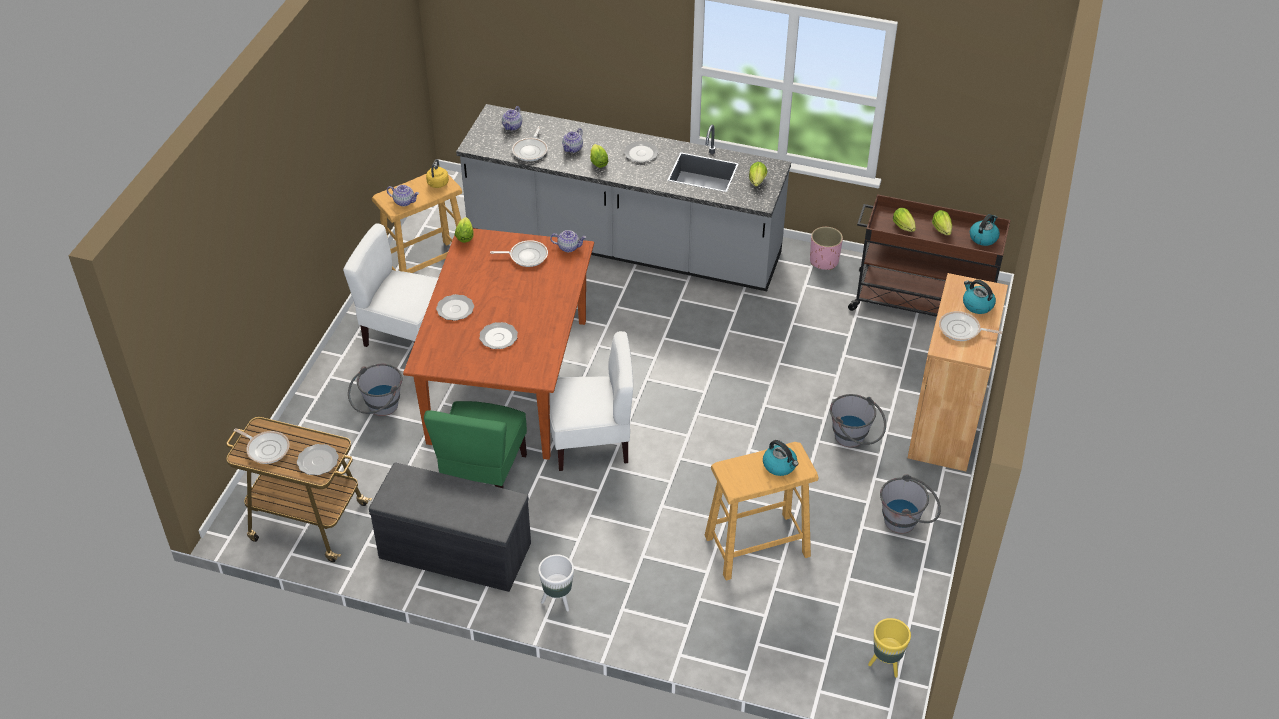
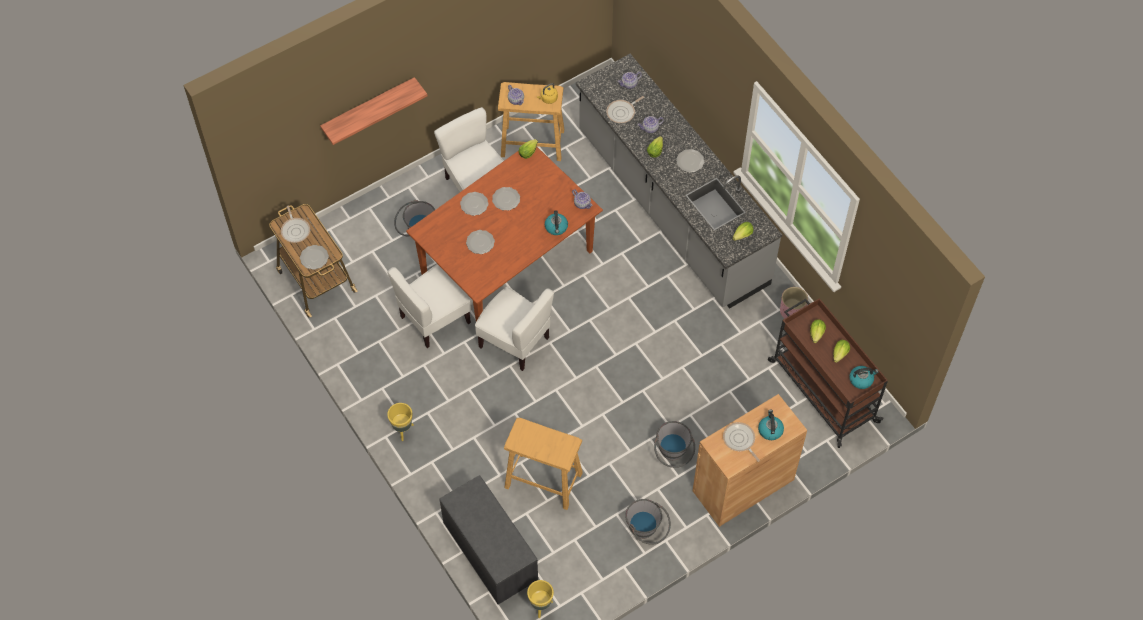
camera: 40 degrees right, 15 degrees up
(267, 260) = (368, 108): none -> shelf
(453, 551) = (375, 357): grey bench -> grey bench (488, 550)
(483, 475) = (434, 319): green chair -> white chair
(484, 286) = (505, 199): none -> plate
(526, 256) = (551, 193): frying pan -> none
(557, 600) = (402, 430): white planter -> yellow planter
(780, 465) = (553, 447): kettle -> kettle (556, 227)

